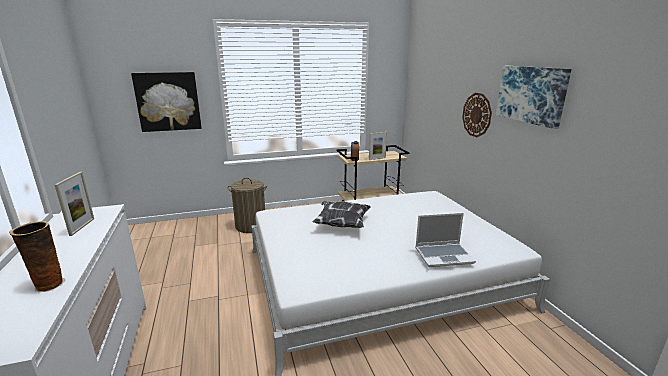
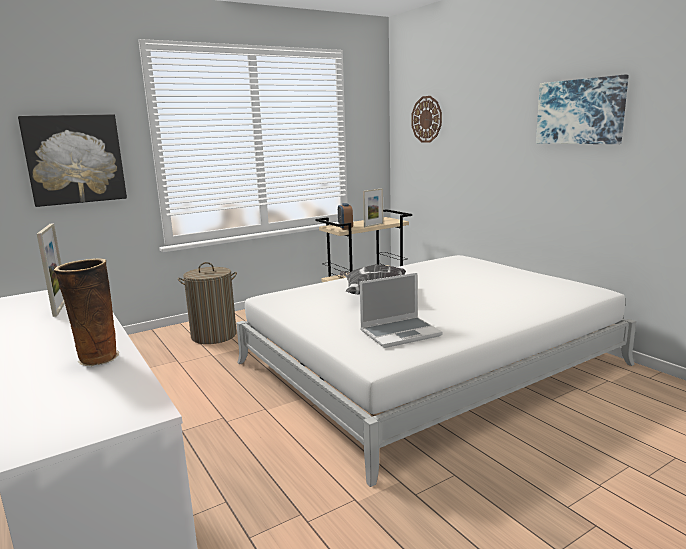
camera: 15 degrees left, 5 degrees down
(444, 255) = (525, 306): laptop -> laptop (400, 333)
(477, 115) = (507, 149): wall clock -> wall clock (426, 119)

